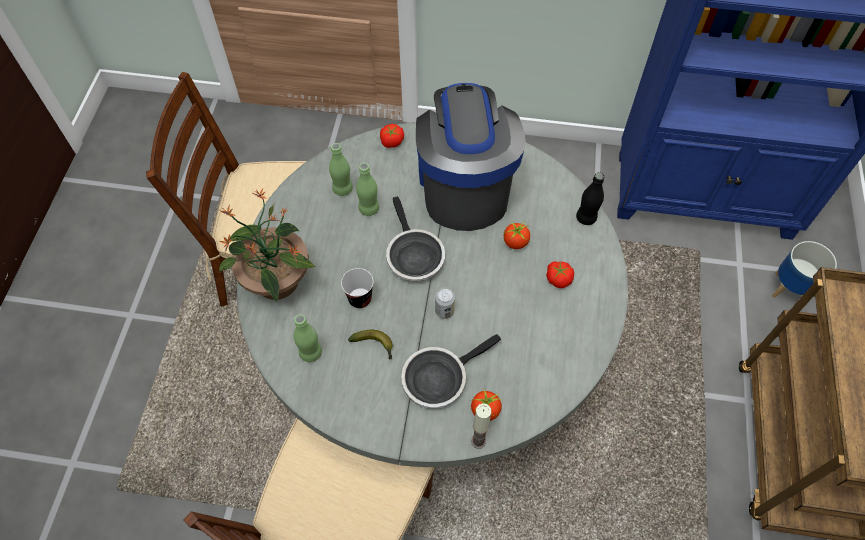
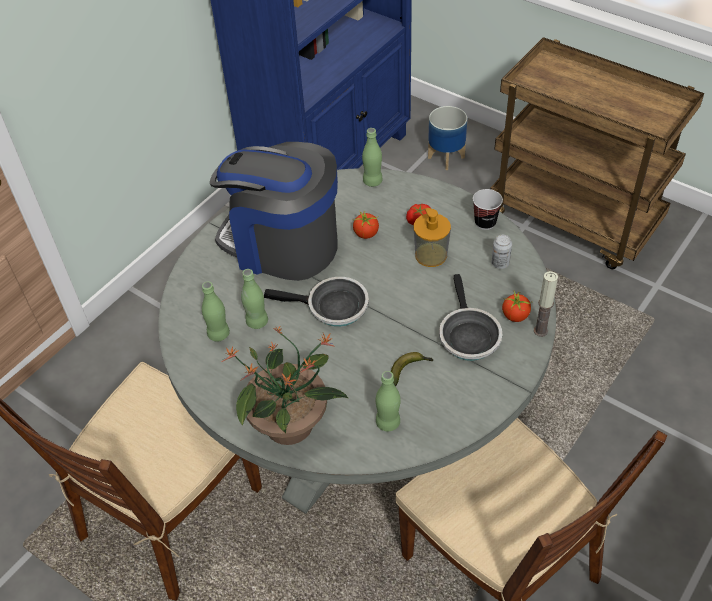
camera: 60 degrees left, 10 degrees down
(360, 299) = (353, 364): cup -> cup (485, 222)
(391, 141) = (191, 277): tomato -> none
(444, 311) = (404, 307): can -> can (500, 263)
(520, 306) = (431, 255): none -> soap dispenser
(586, 218) = (372, 181): black bottle -> green bottle

